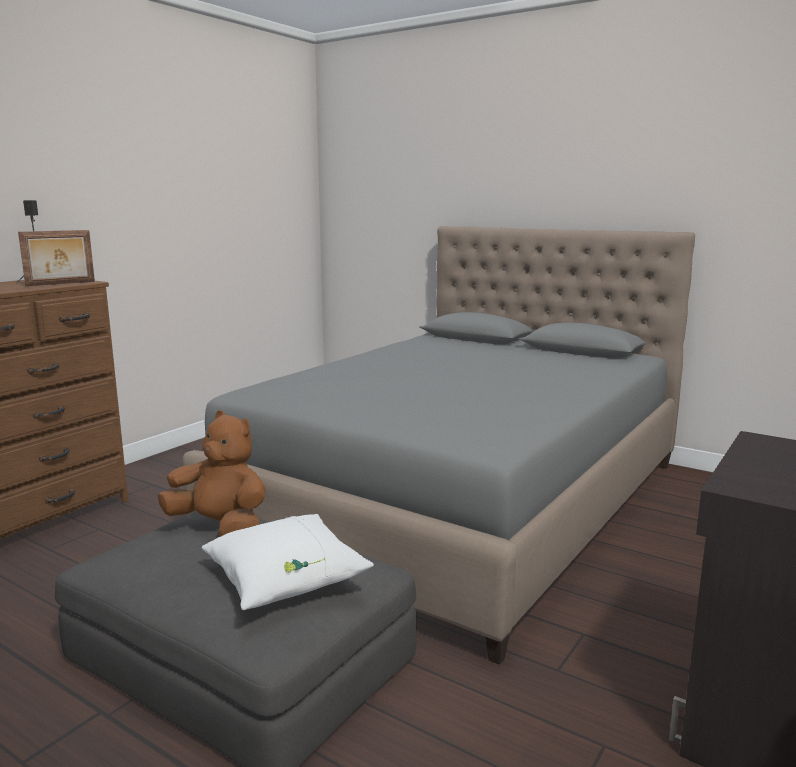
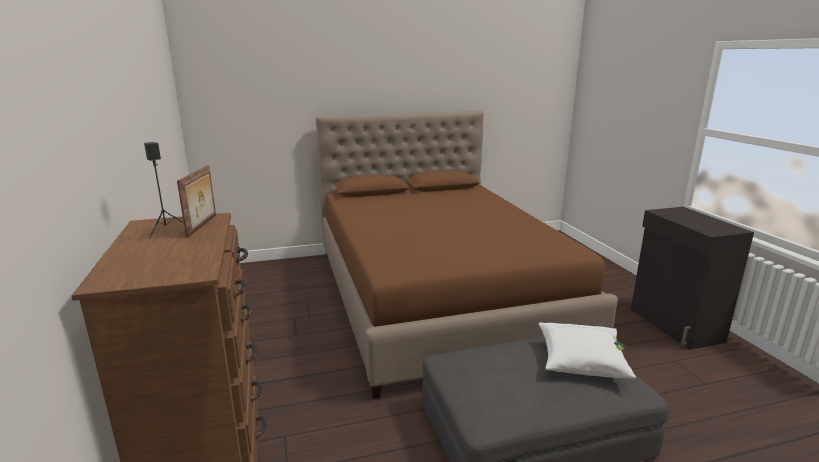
camera: 50 degrees left, 5 degrees up
(220, 528) = (490, 361): brown plush toy -> none
(462, 500) = (437, 296): grey bed -> brown bed

